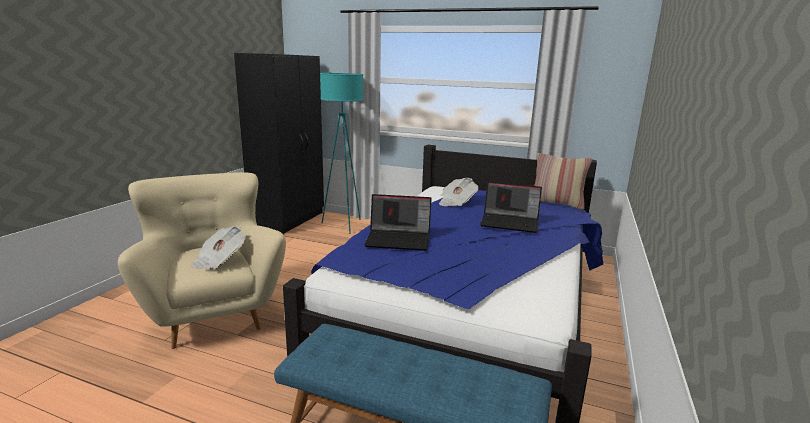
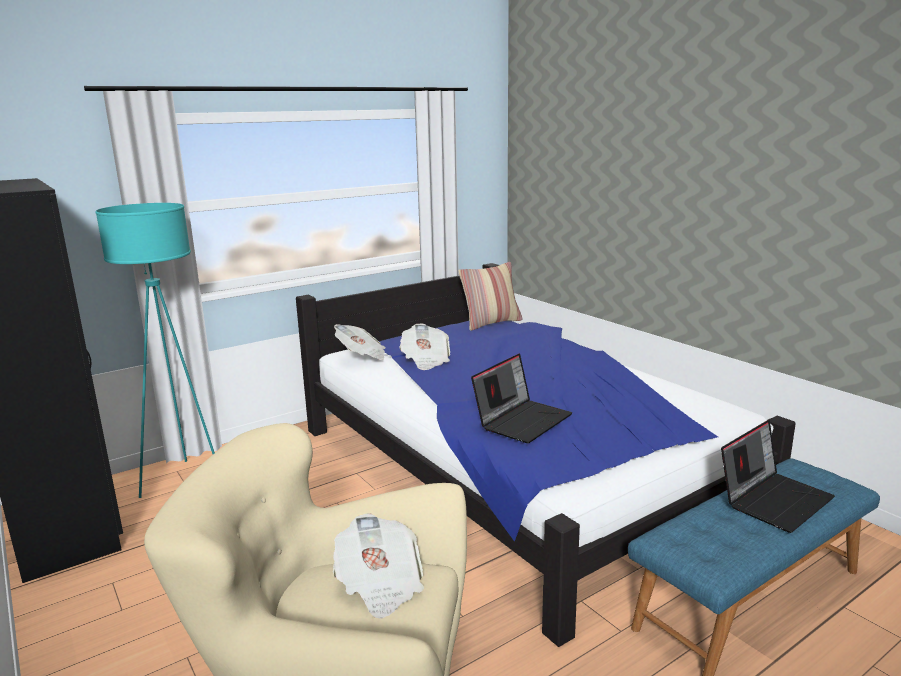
camera: 55 degrees left, 0 degrees up
(436, 189) = (362, 355): none -> newspaper
(510, 223) = (530, 356): laptop -> laptop (774, 499)

